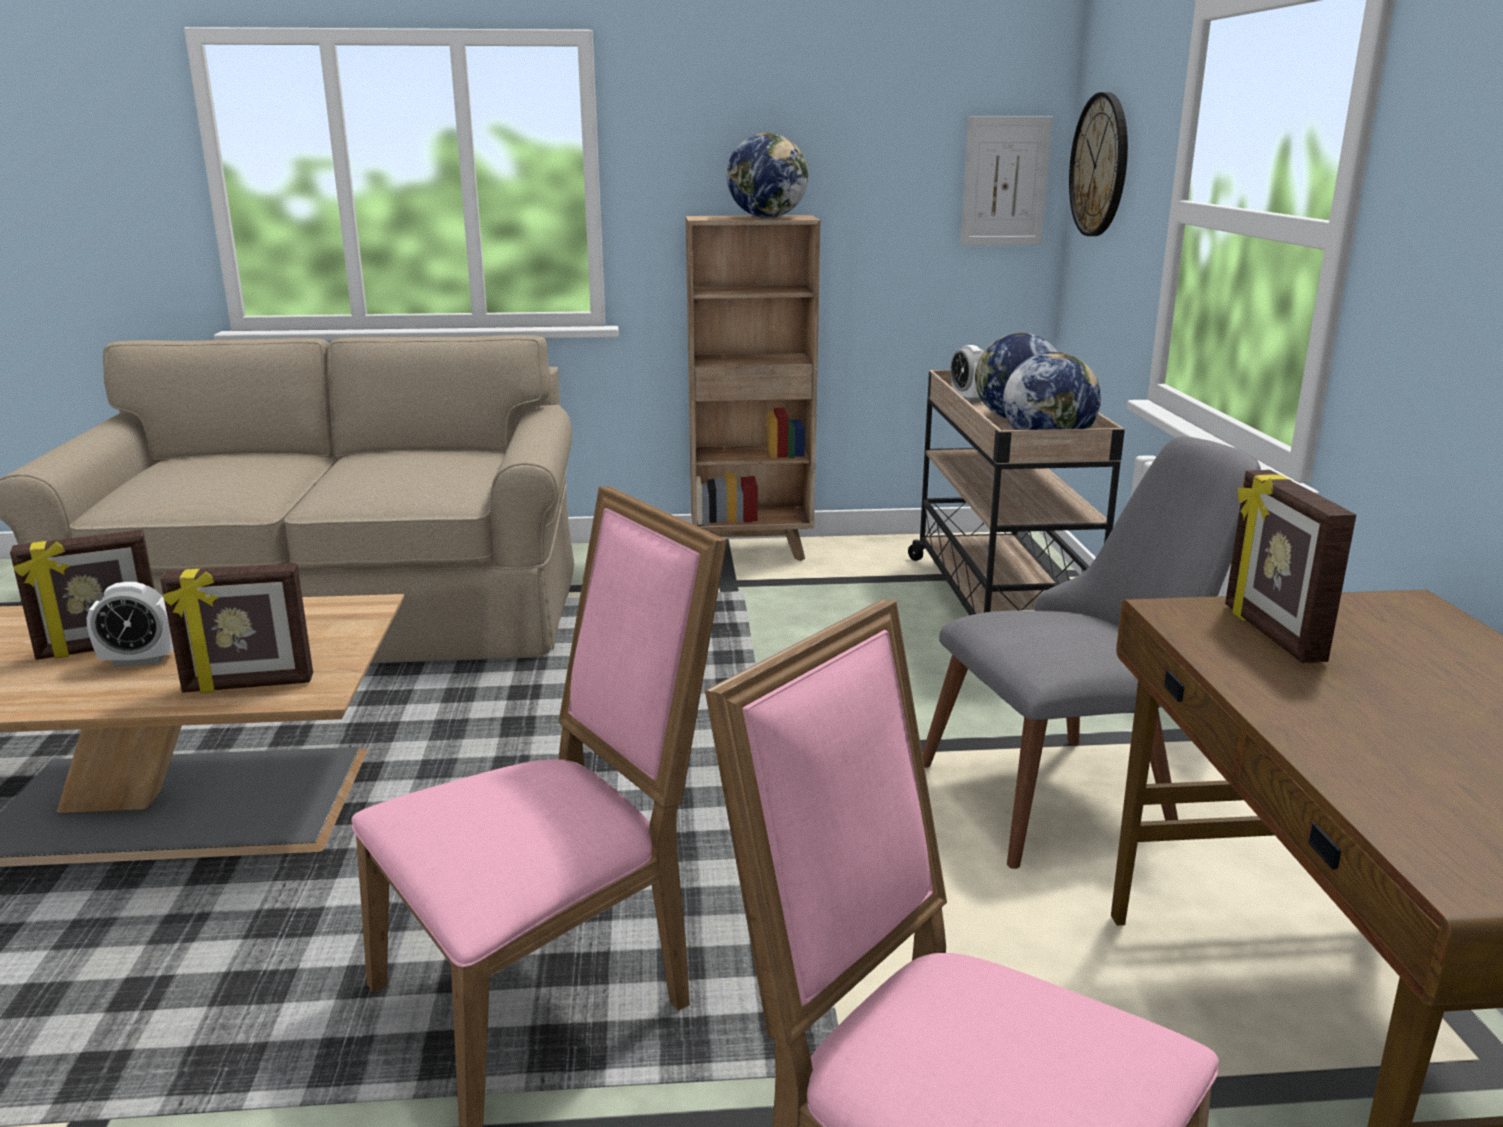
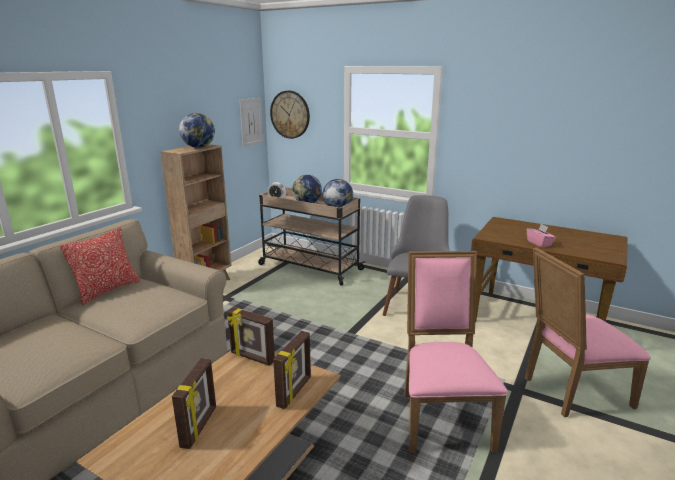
camera: 55 degrees left, 0 degrees up
(139, 660) = (230, 417): alarm clock -> none
(422, 450) = (107, 290): none -> pillow
(1270, 634) = (505, 234): picture frame -> picture frame (252, 358)
(1305, 699) = (539, 243): none -> pink tissue box

